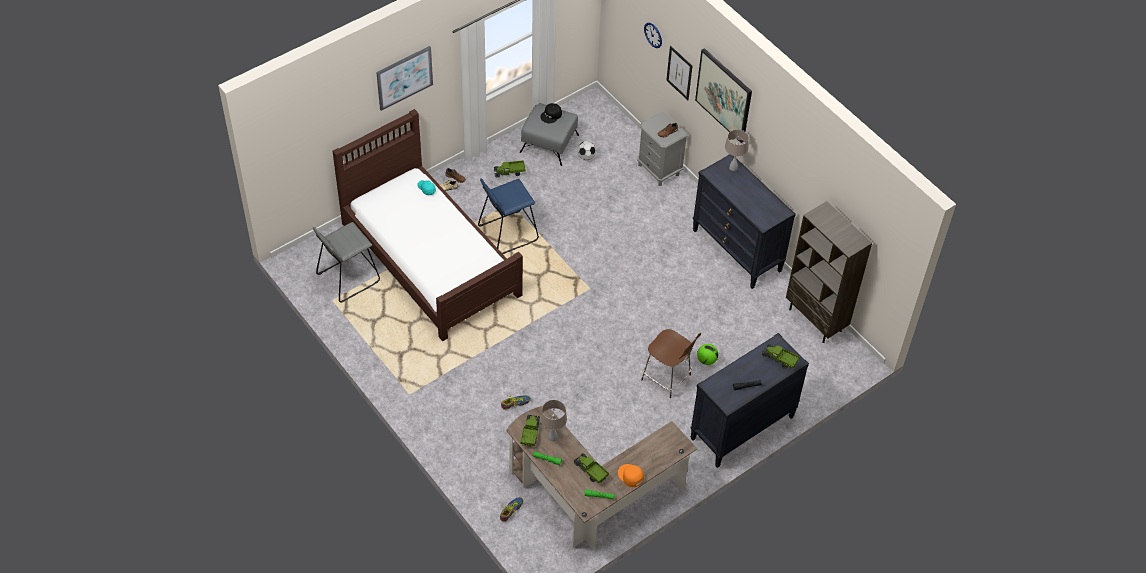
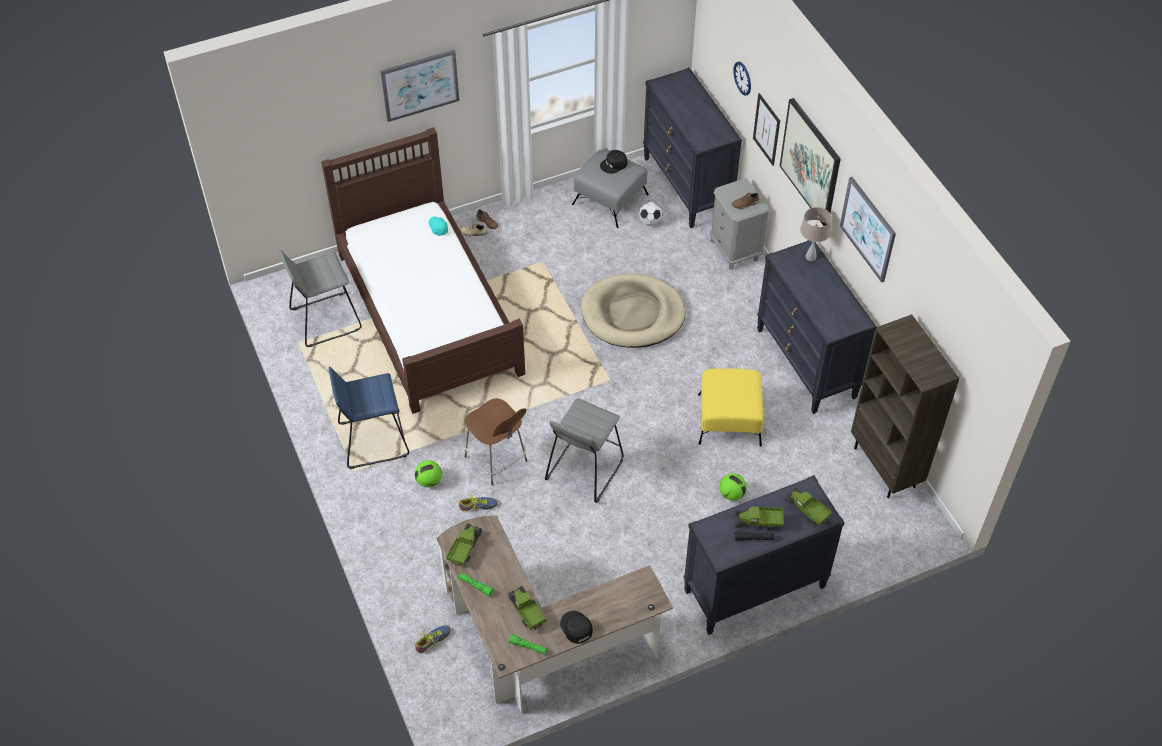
camera: 15 degrees right, 0 degrees up
(471, 391) = (429, 481): none -> football
(508, 233) = (530, 297): blue stool -> blue stool (373, 439)
(509, 172) = (553, 226): toy truck -> toy truck (758, 522)
(553, 437) = (492, 558): beige table lamp -> none
(589, 361) = (584, 469): none -> grey stool
(593, 233) = (632, 314): none -> beige dog bed
(608, 123) = (687, 186): none -> black dresser
(630, 476) = (575, 628): orange cap -> black cap
(667, 378) = (676, 508): brown chair -> brown chair (497, 460)
(689, 304) = (729, 420): none -> yellow ottoman
(781, 141) = (868, 229): none -> picture

